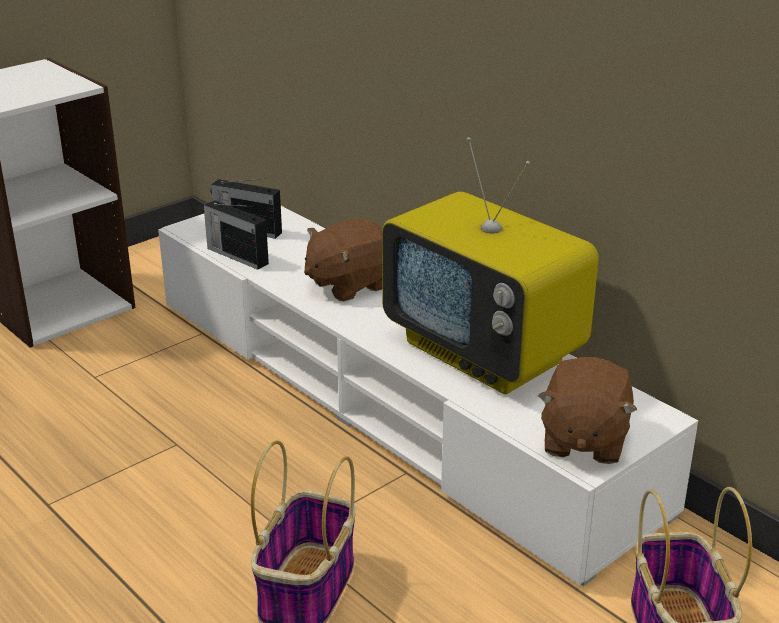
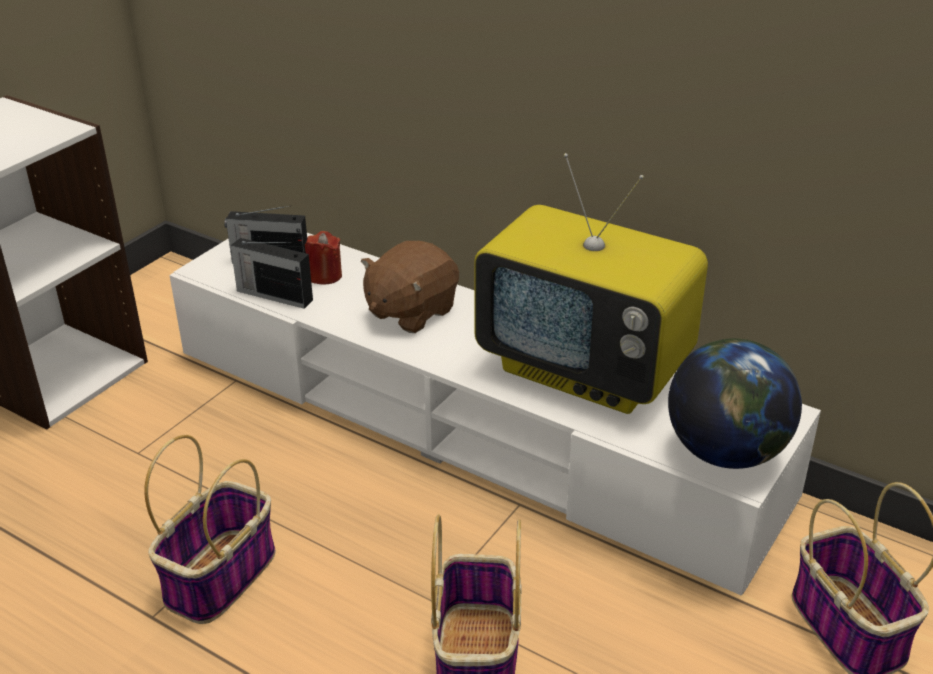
camera: 15 degrees left, 5 degrees up
(118, 483) = (221, 575): none -> basket
(289, 246) = (325, 276): none -> red candle
(583, 440) = (726, 452): brown plush toy -> globe

